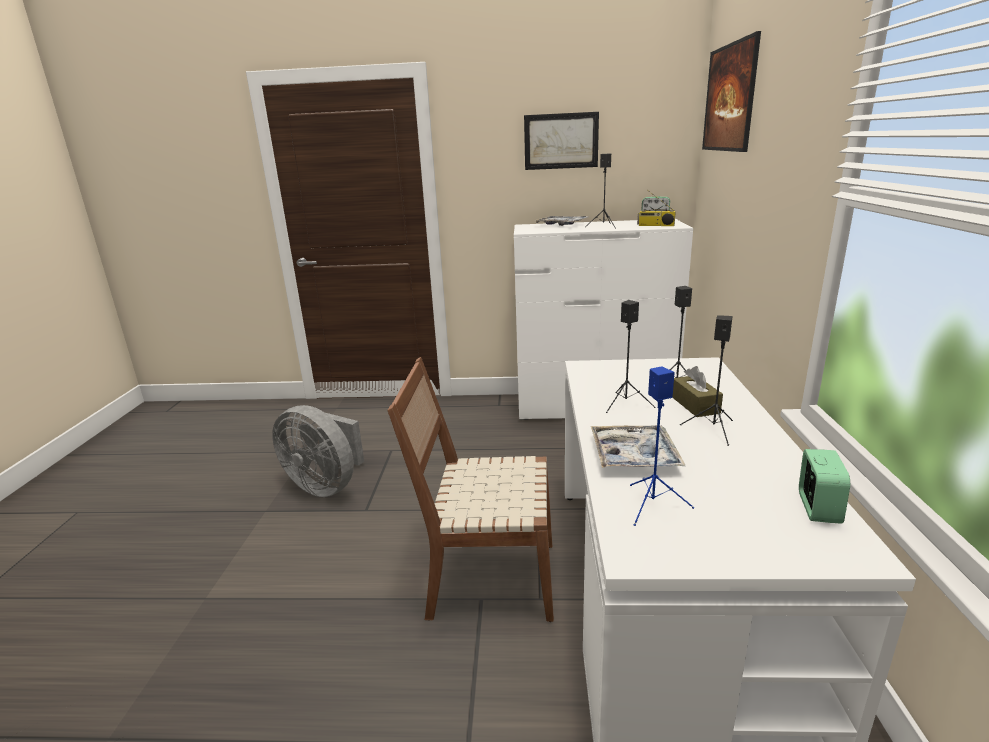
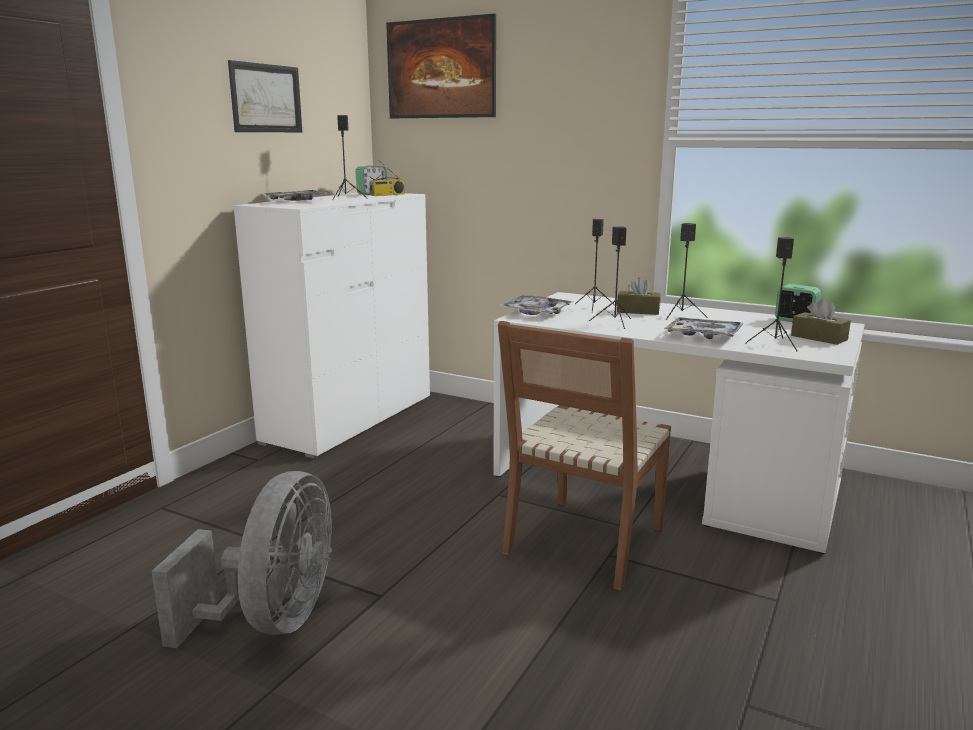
camera: 65 degrees left, 5 degrees down
(326, 485) = (273, 620): grey fan -> grey fan turned 45 degrees counterclockwise
(614, 367) = (535, 312): none -> tray
(653, 505) = (774, 343): blue speaker -> black speaker
(735, 537) = (819, 338): none -> brown tissue box

